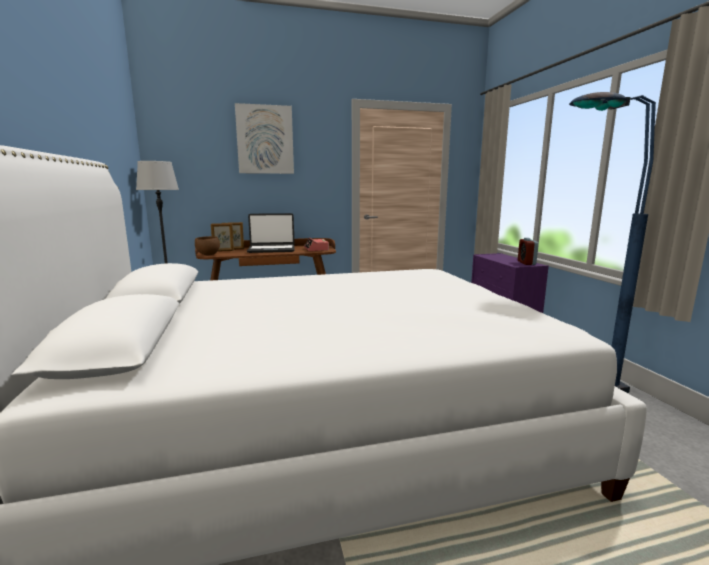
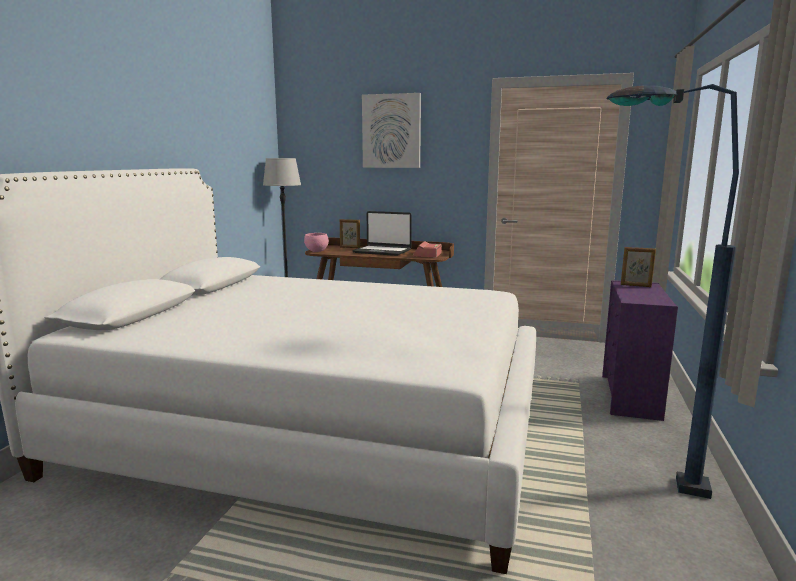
camera: 30 degrees right, 0 degrees up
(208, 254) = (316, 251): brown bowl -> pink bowl
(223, 251) = (337, 248): picture frame -> picture frame (636, 285)
(526, 263) = (653, 299): alarm clock -> none

